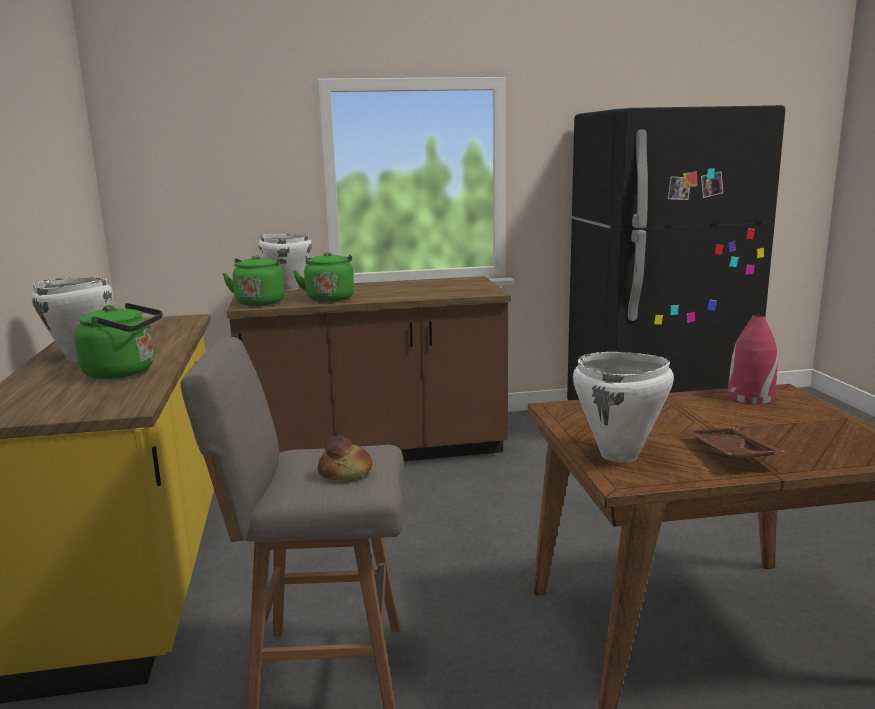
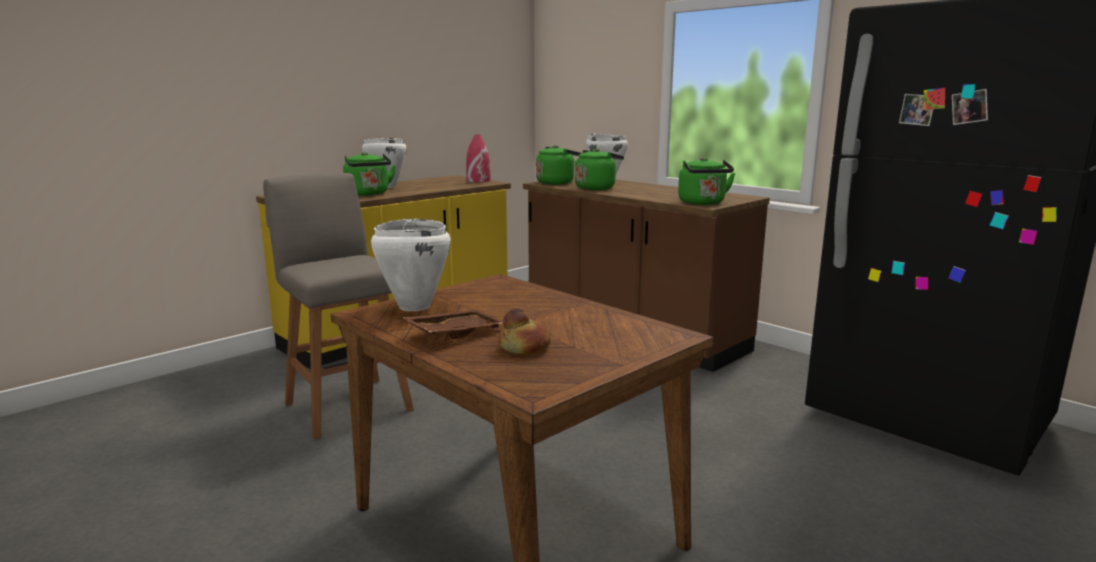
camera: 55 degrees right, 0 degrees up
(346, 472) = (333, 266): bread -> bread (524, 348)
(479, 291) = (703, 203): none -> green kettle
(750, 397) = (631, 326): red vase -> red vase (478, 181)

